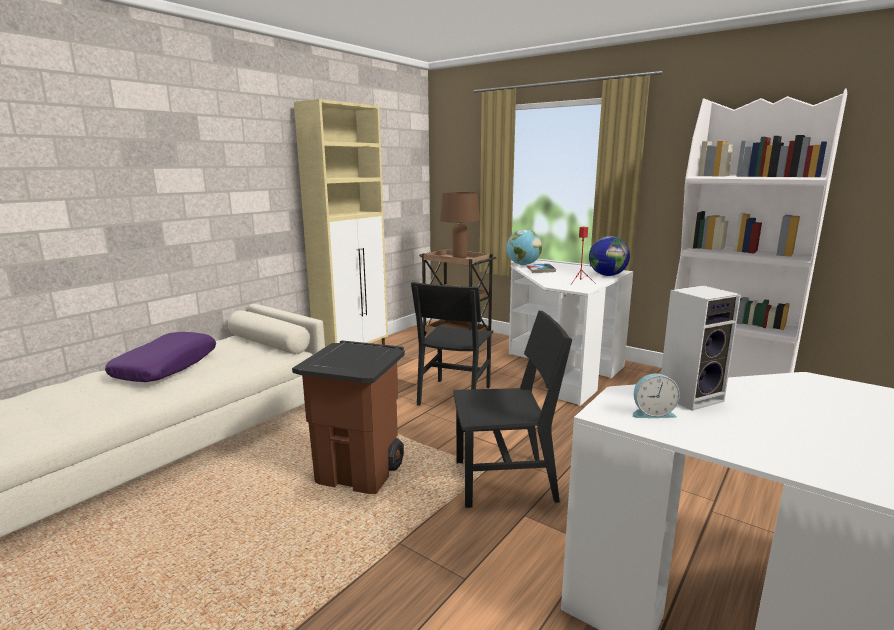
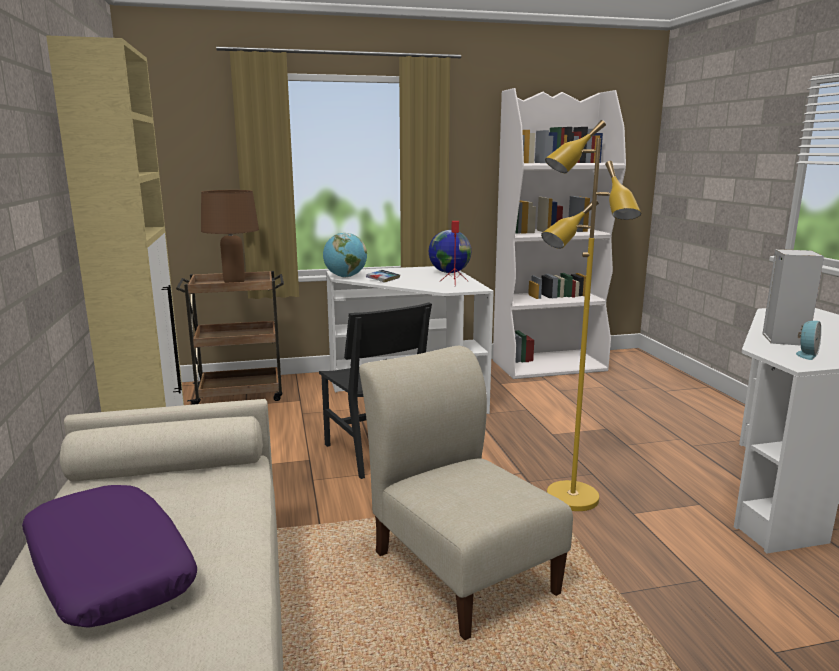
camera: 50 degrees left, 0 degrees up
(360, 472) = (460, 567): brown trash can -> beige chair
(505, 481) = (571, 498): black chair -> yellow floor lamp

